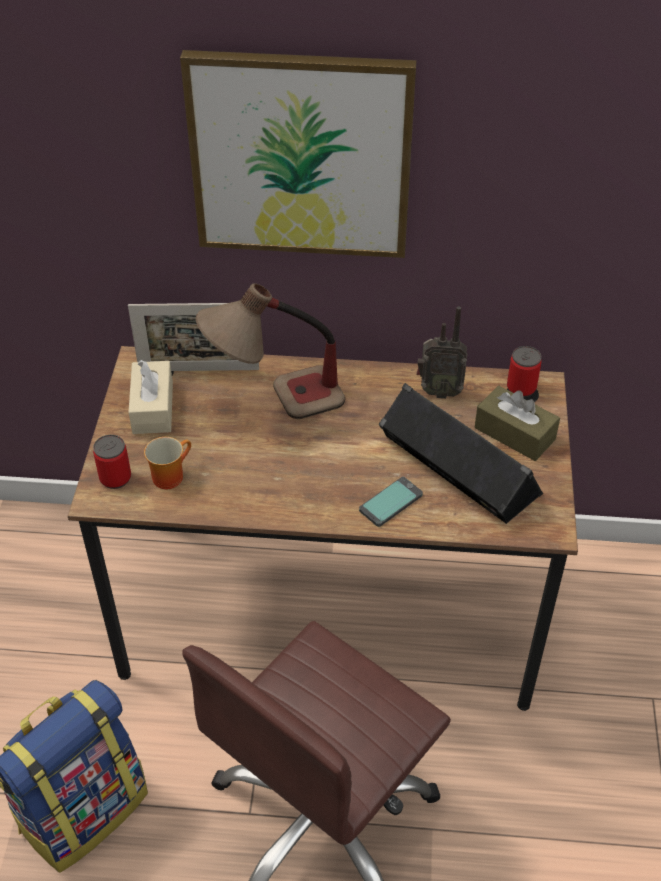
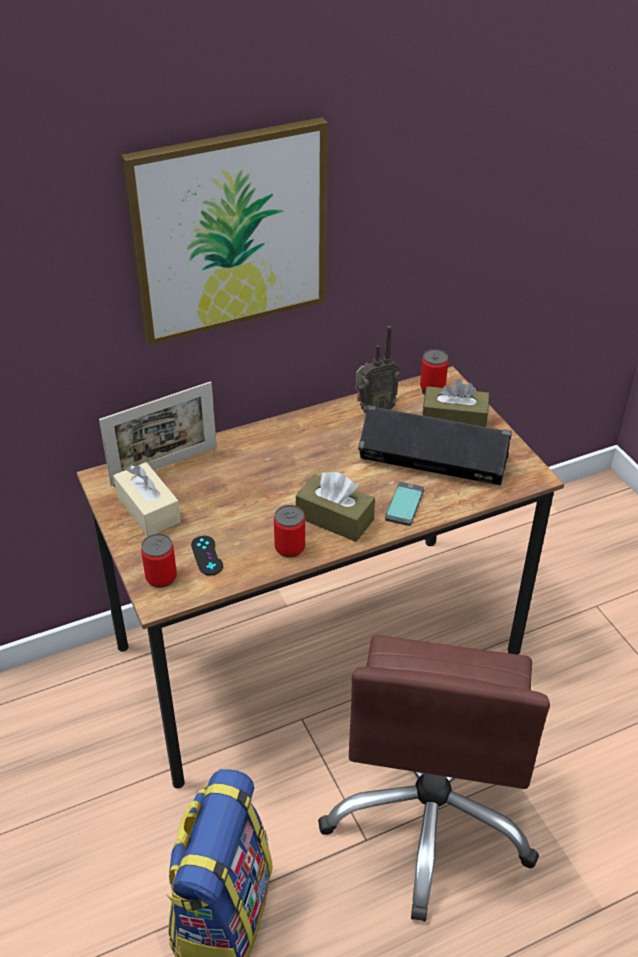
camera: 30 degrees left, 5 degrees down
(169, 474) = (207, 555): mug -> black game controller
(248, 499) = (290, 547): none -> can
(274, 405) = (252, 469): table lamp -> none
(312, 488) = (334, 518): none -> brown tissue box

